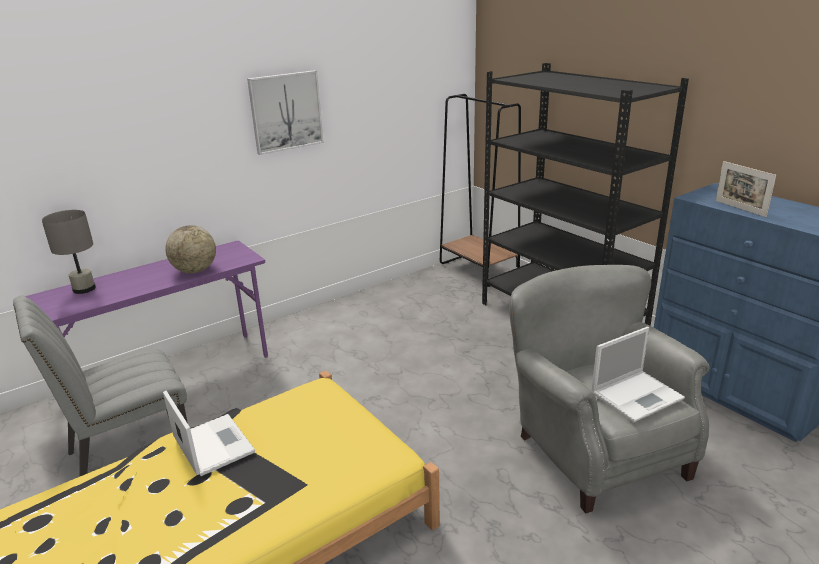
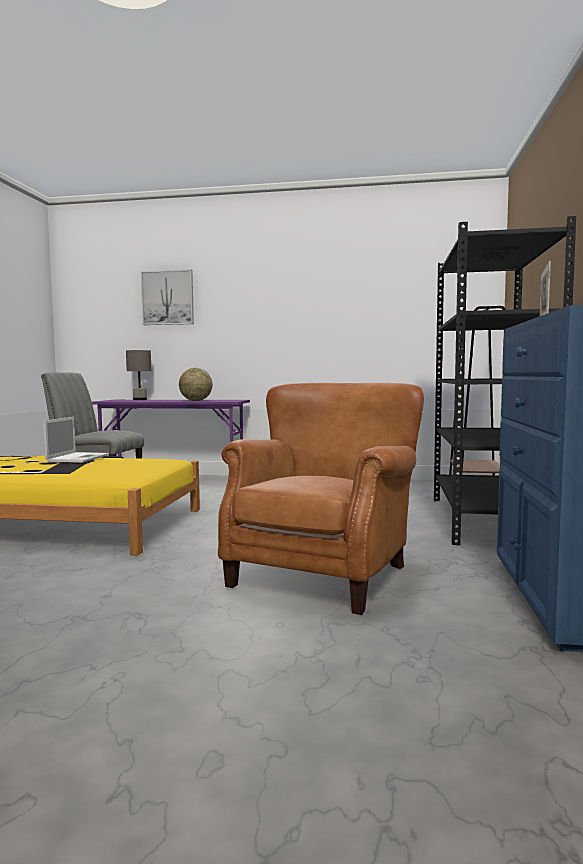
camera: 45 degrees right, 20 degrees down
(286, 111) = (303, 311): picture -> picture (168, 298)
(595, 448) = (323, 572): grey armchair -> brown armchair
(637, 395) = (308, 479): laptop -> none

